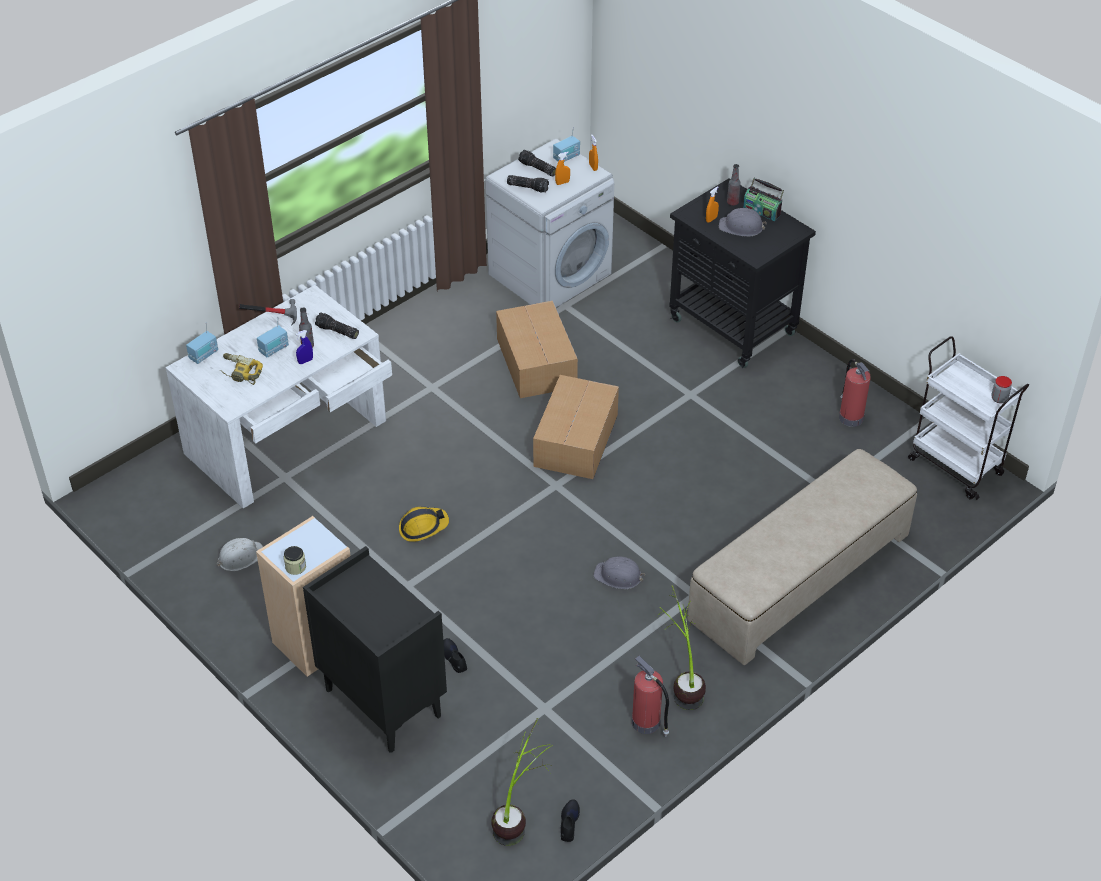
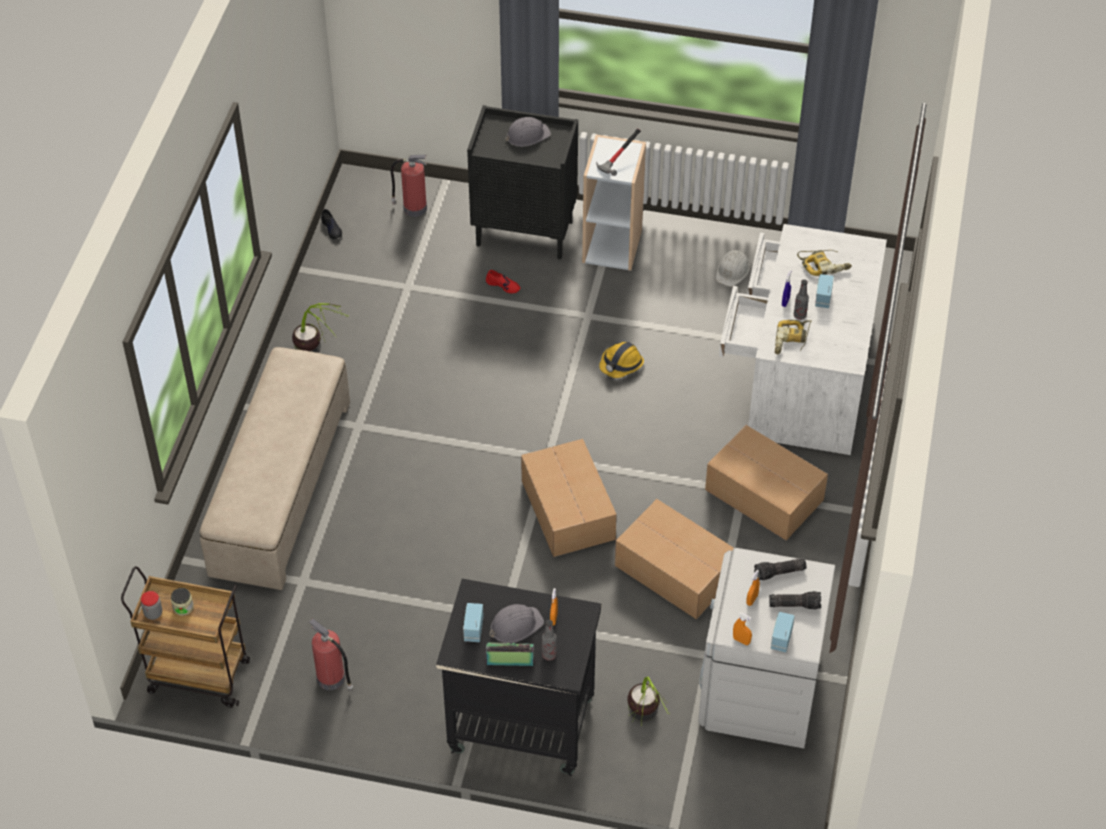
camera: 145 degrees right, 5 degrees up
(204, 355) = (870, 264): radio -> radio (473, 629)
(273, 317) = (858, 325): hammer -> hammer (619, 163)
(295, 567) = (606, 145): jar -> jar (183, 607)
(337, 332) = (791, 341): flashlight -> power drill
(419, 376) = (765, 496): none -> cardboard box
(453, 658) = (503, 285): black shoe -> red shoe
(519, 816) = (368, 216): potted plant -> potted plant (645, 724)
(618, 576) = (431, 408): grey hard hat -> grey hard hat (527, 135)
(647, 723) = (325, 314): fire extinguisher -> fire extinguisher (413, 208)
(956, 467) = (198, 676): white cart -> brown cart

